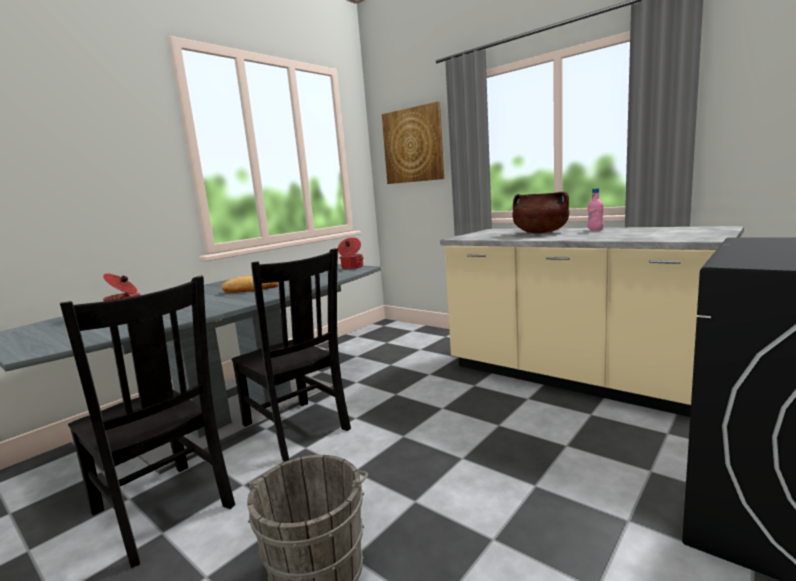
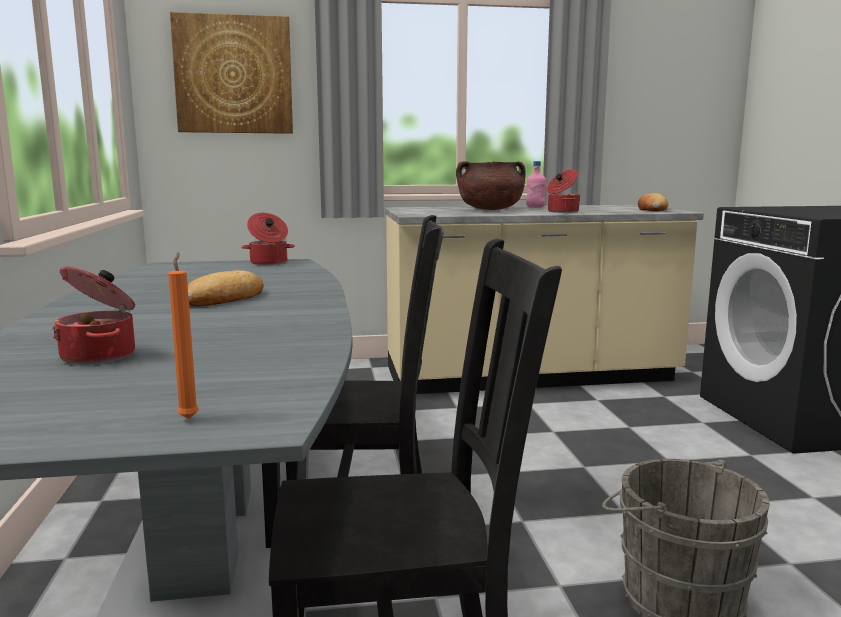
camera: 50 degrees left, 0 degrees up
(37, 344) = (189, 417): none -> orange candle
(581, 237) = (562, 211): none -> cooking pot
(695, 235) = (651, 209): none -> bread

